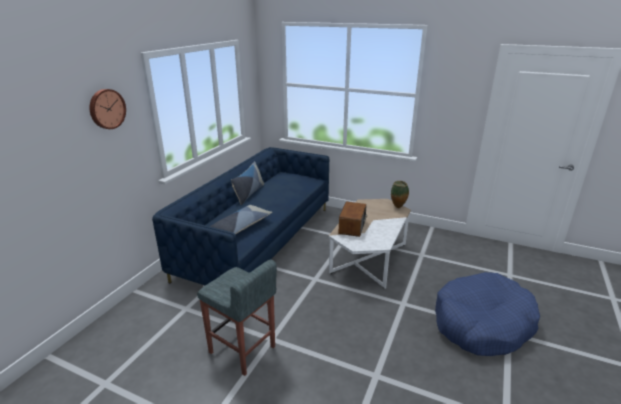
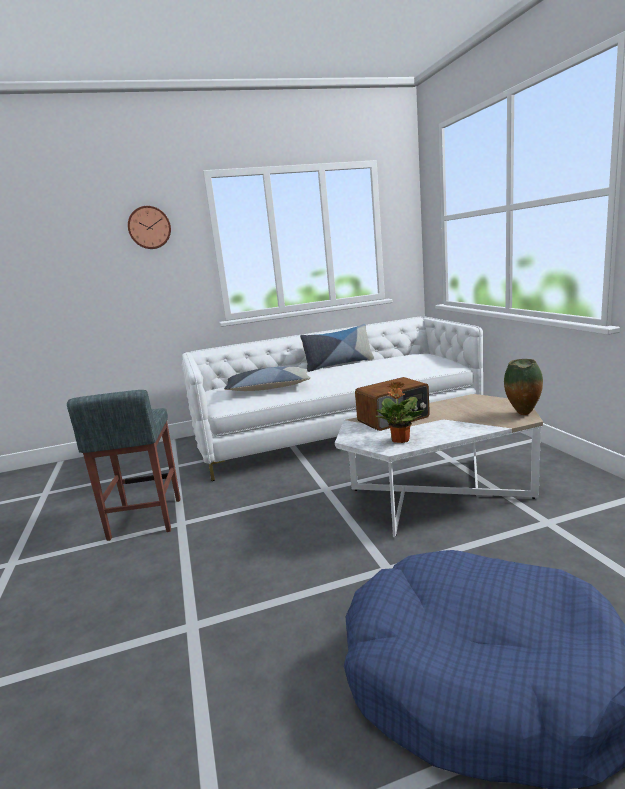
camera: 50 degrees right, 10 degrees down
(258, 240) = (336, 432): blue sofa -> white sofa
(379, 239) = (400, 440): none -> potted plant

